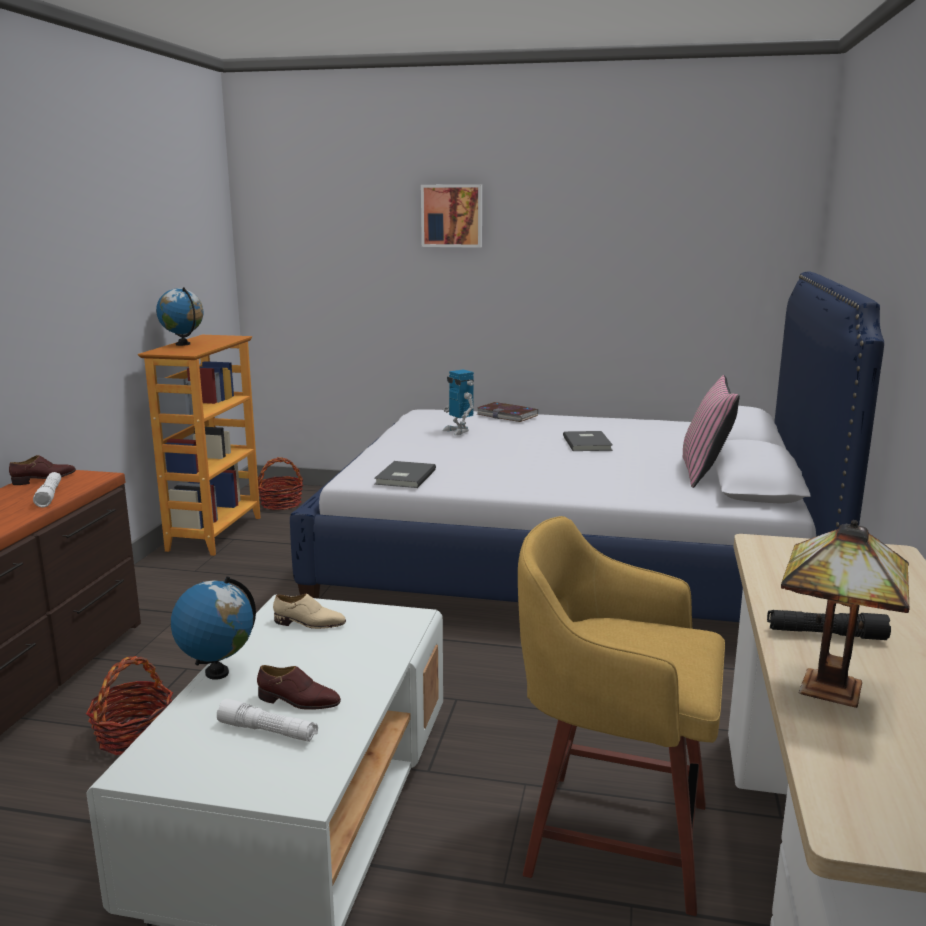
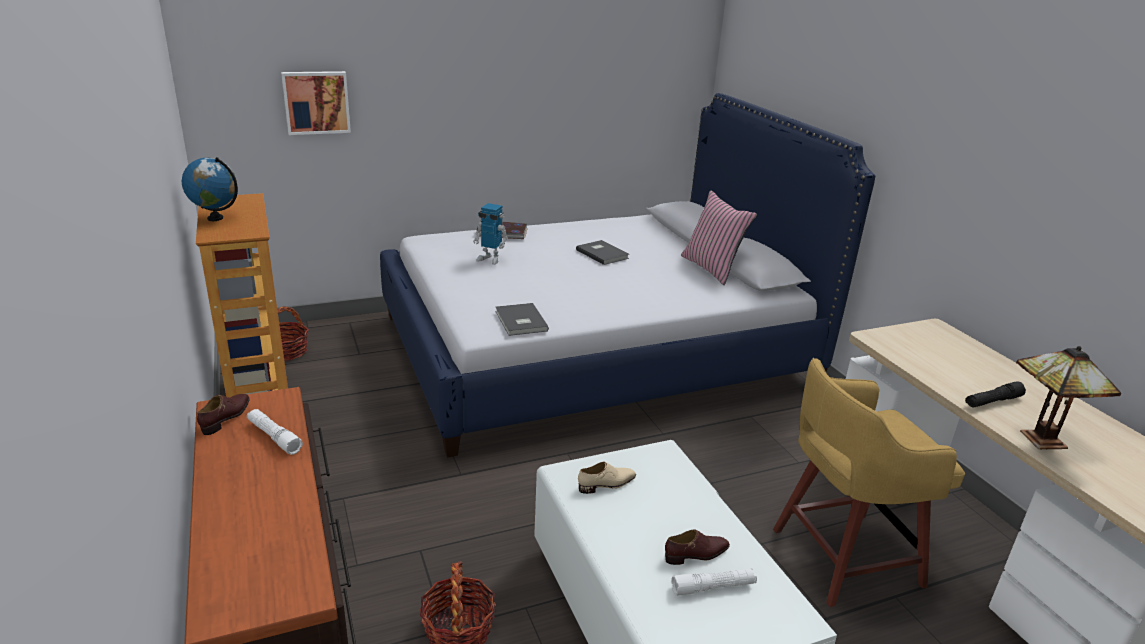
camera: 35 degrees left, 10 degrees up
(217, 672) = (607, 555): globe -> none
(452, 216) = (426, 47): picture -> picture (316, 102)

